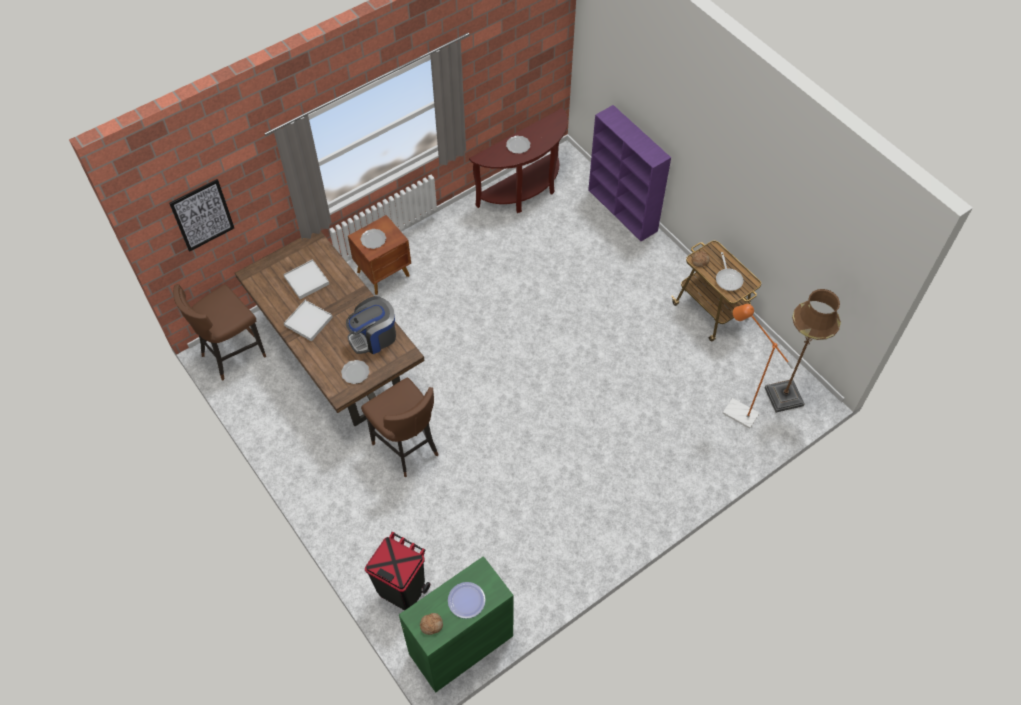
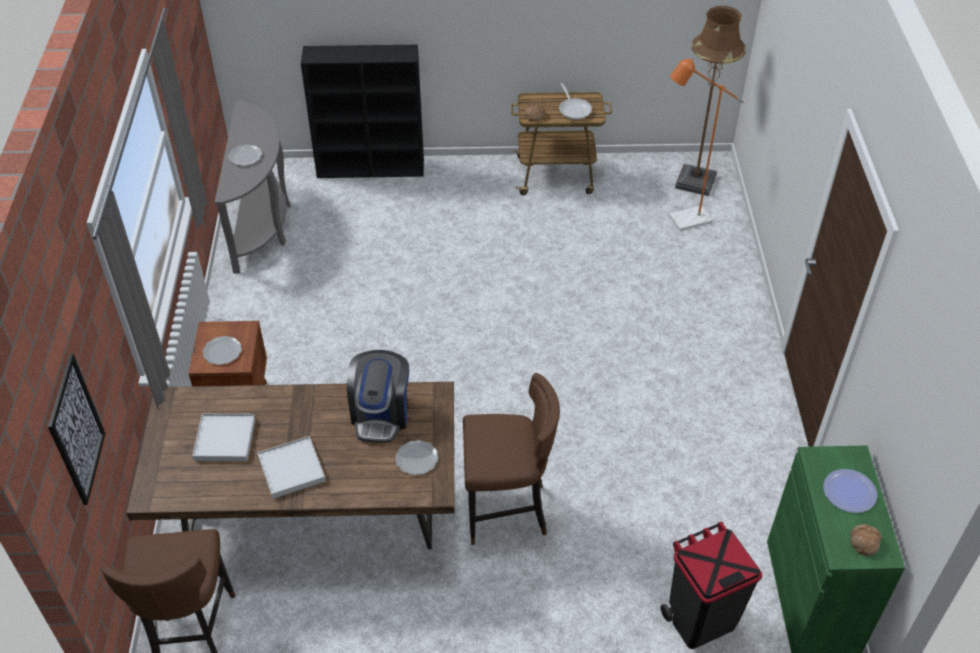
camera: 55 degrees left, 10 degrees down
(525, 191) = (262, 225): brown console table -> grey console table
(623, 211) = (372, 168): purple bookcase -> black bookcase
(728, 279) = (574, 109): frying pan -> frying pan turned 45 degrees clockwise

